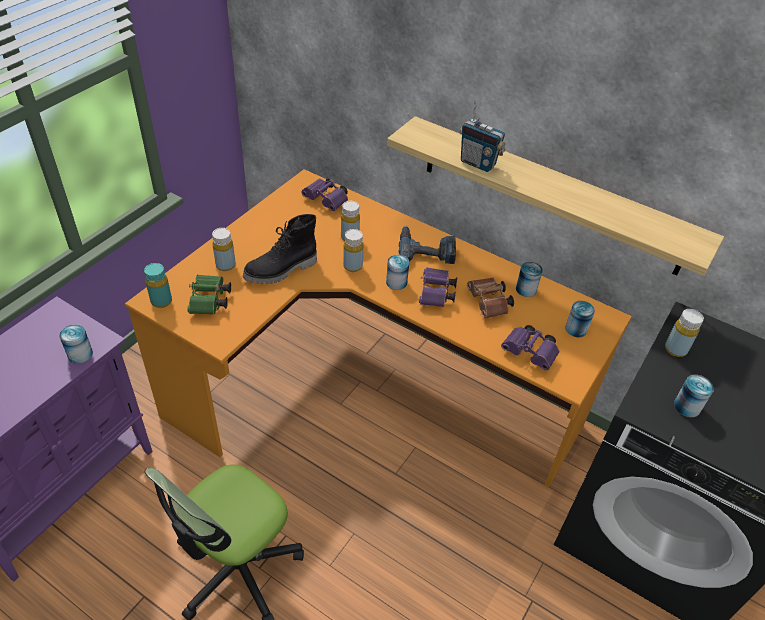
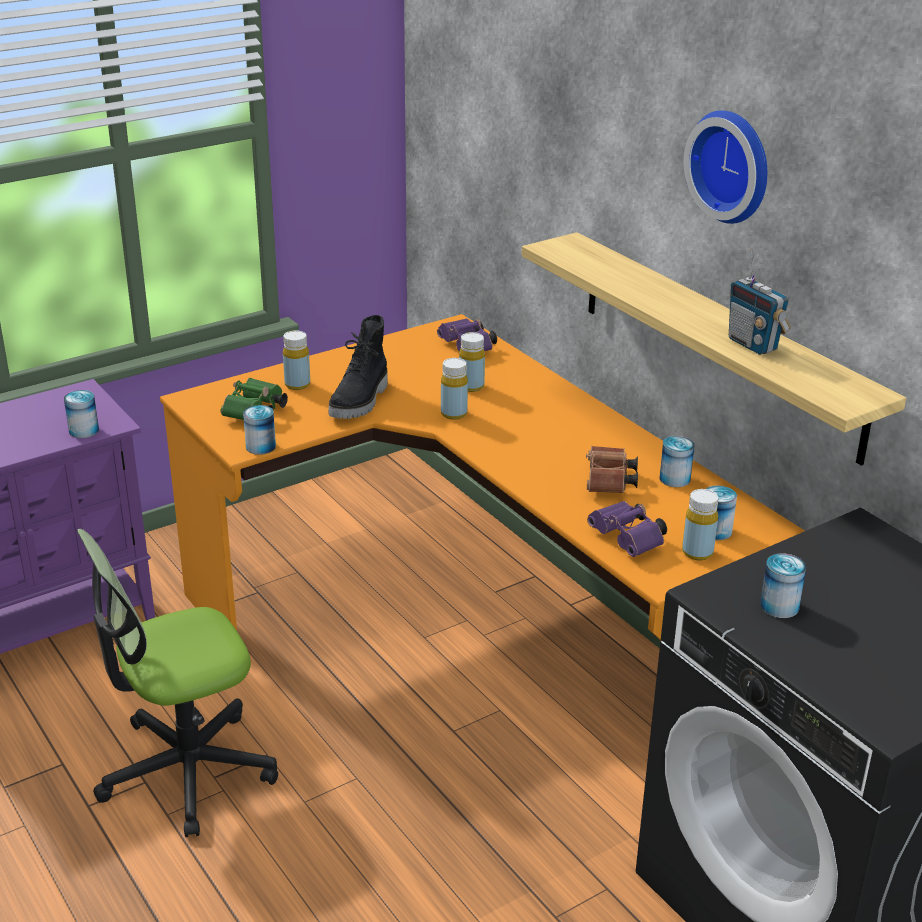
camera: 25 degrees right, 15 degrees down
(161, 301) = (201, 402): turquoise bottle -> none
(281, 271) = (361, 402): black boot -> black boot turned 60 degrees counterclockwise
(396, 282) = (499, 439): can -> can (260, 447)
(426, 250) = (564, 416): power drill -> none
(436, 295) = (542, 460): purple binoculars -> none
(478, 163) = (618, 282): radio -> radio (753, 344)
(577, 75) = (733, 165): none -> wall clock
(675, 349) = (814, 551): yellow bottle -> yellow bottle (697, 552)

